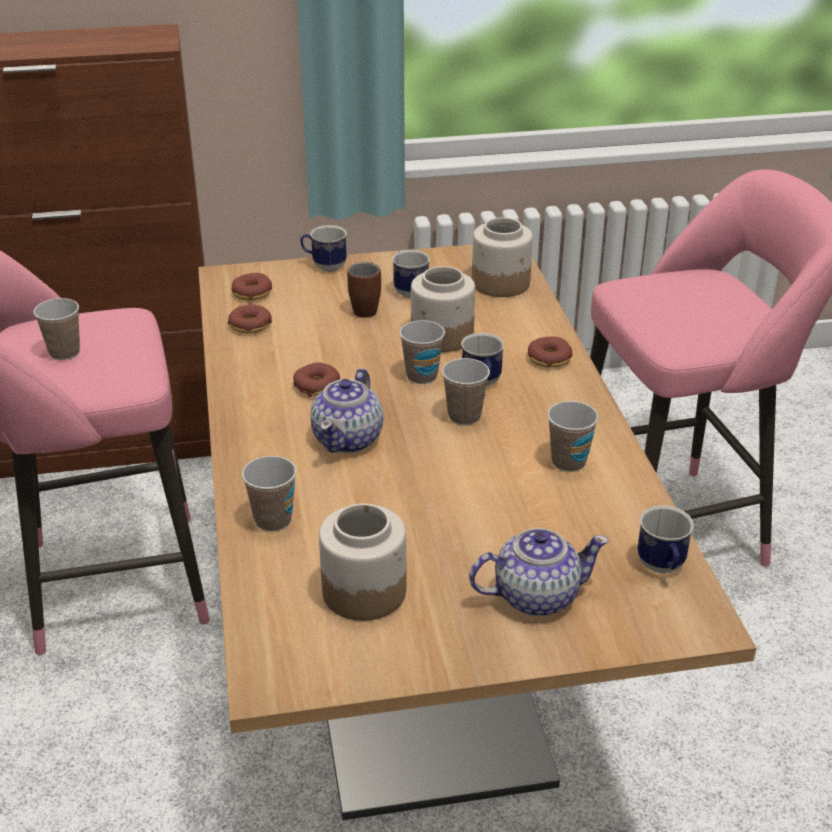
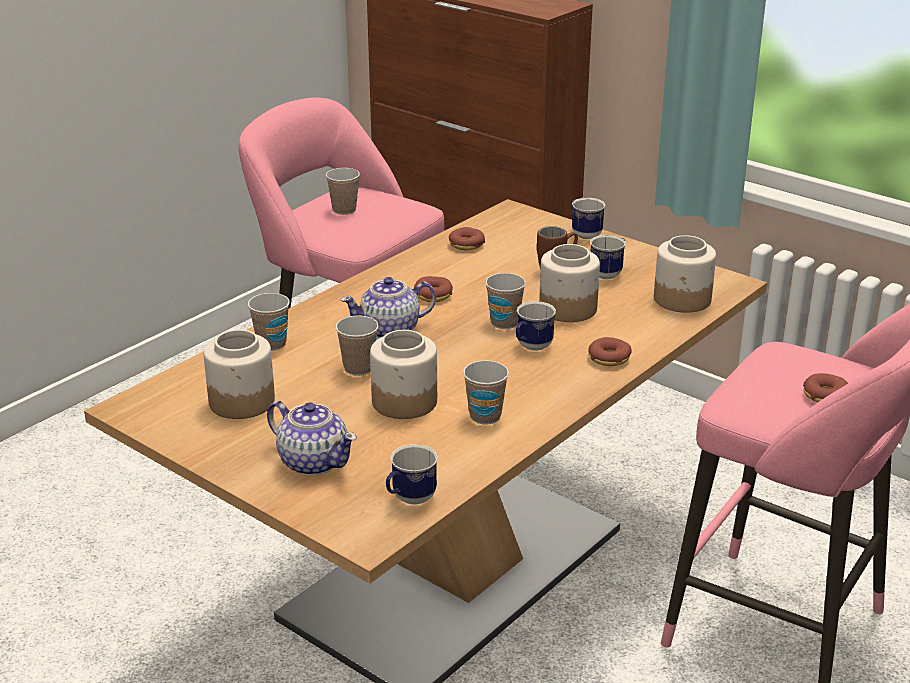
camera: 50 degrees right, 5 degrees down
(252, 293) = (506, 228): donut -> donut (824, 395)
(464, 416) = (480, 357): cup -> cup (358, 368)
(490, 492) = (405, 401): none -> jar

